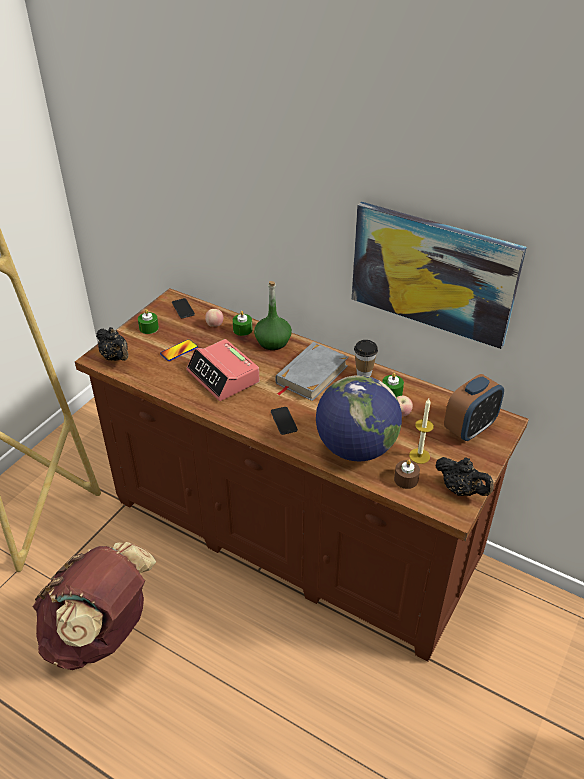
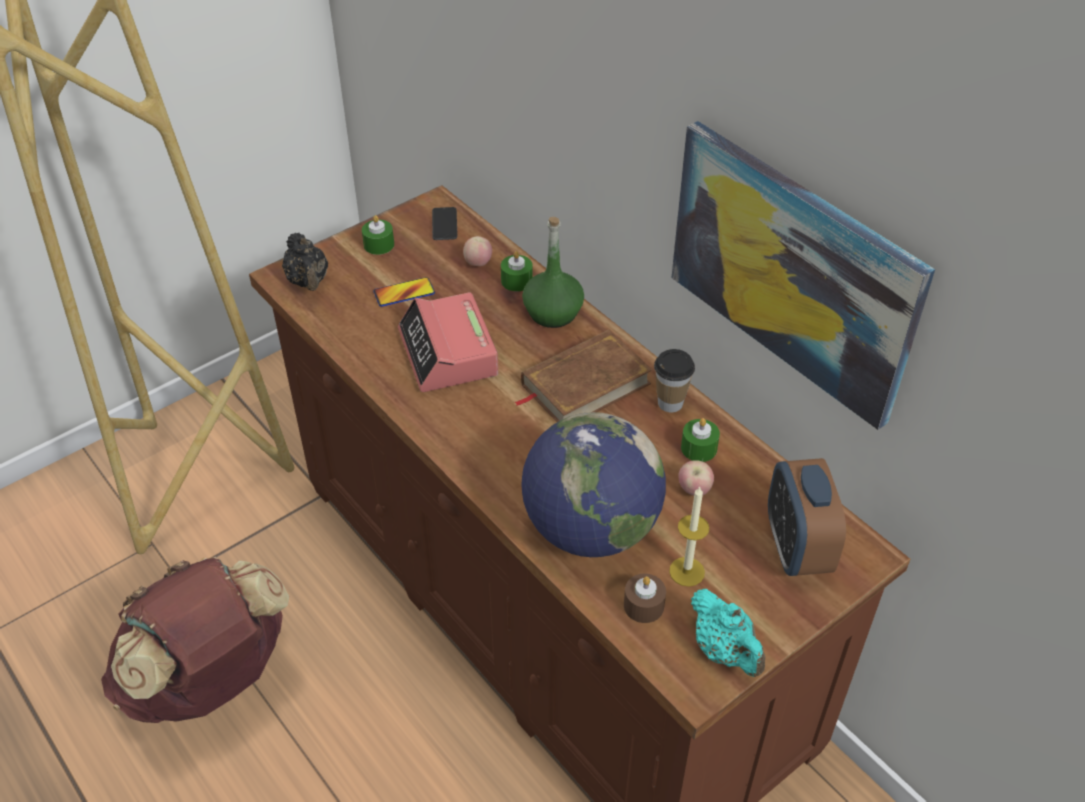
camera: 20 degrees right, 5 degrees up
(284, 421) = (502, 451): phone -> none
(311, 375) = (584, 384): grey book -> brown book
(461, 490) = (725, 651): black teapot -> turquoise teapot
(469, 428) = (796, 548): alarm clock -> alarm clock turned 105 degrees clockwise

